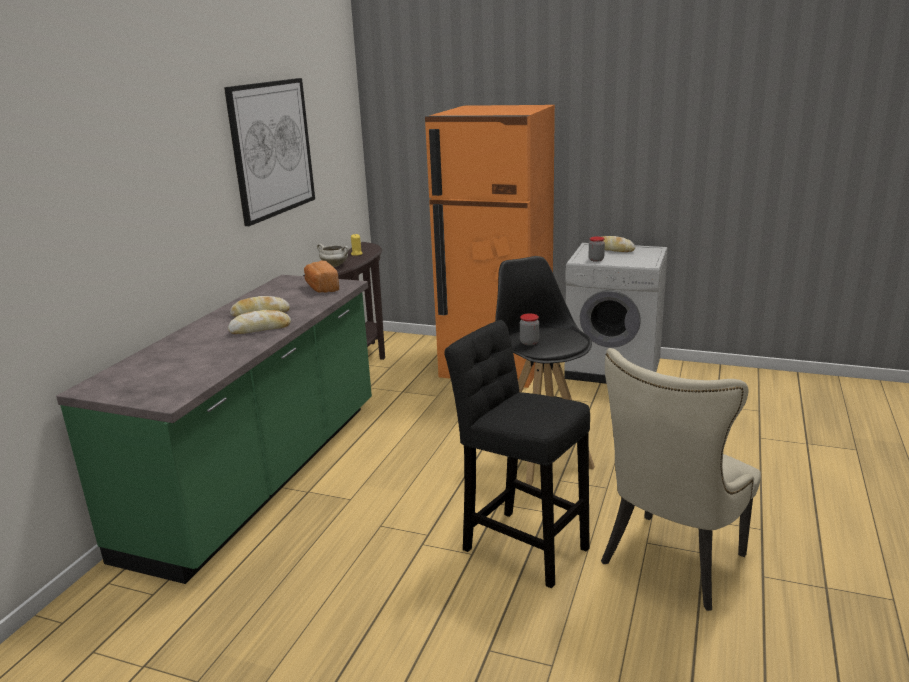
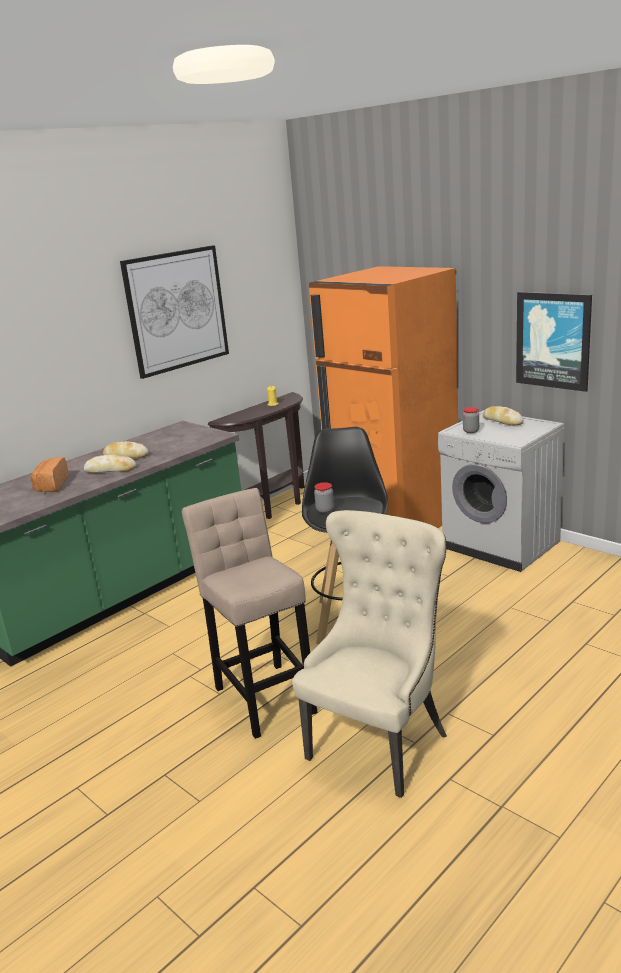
camera: 25 degrees right, 0 degrees up
(321, 288) = (195, 437): bread -> bread (51, 485)
(335, 265) = (243, 414): white cooking pot -> none
(520, 545) = (264, 696): black stool -> beige stool
(657, 170) = (553, 340): none -> picture
(672, 562) = (378, 744): beige chair -> beige chair turned 150 degrees clockwise

